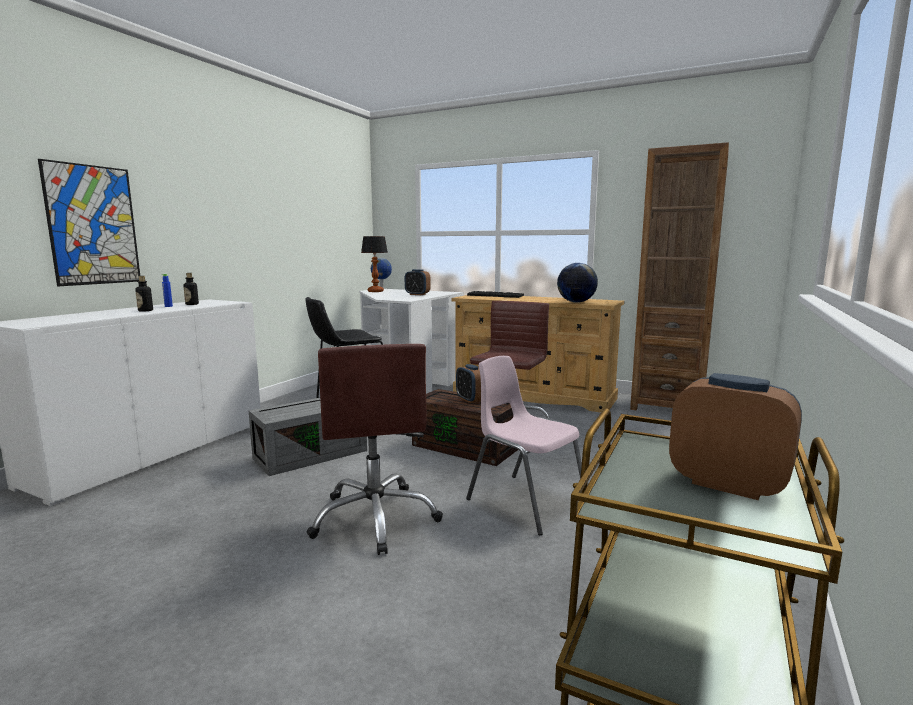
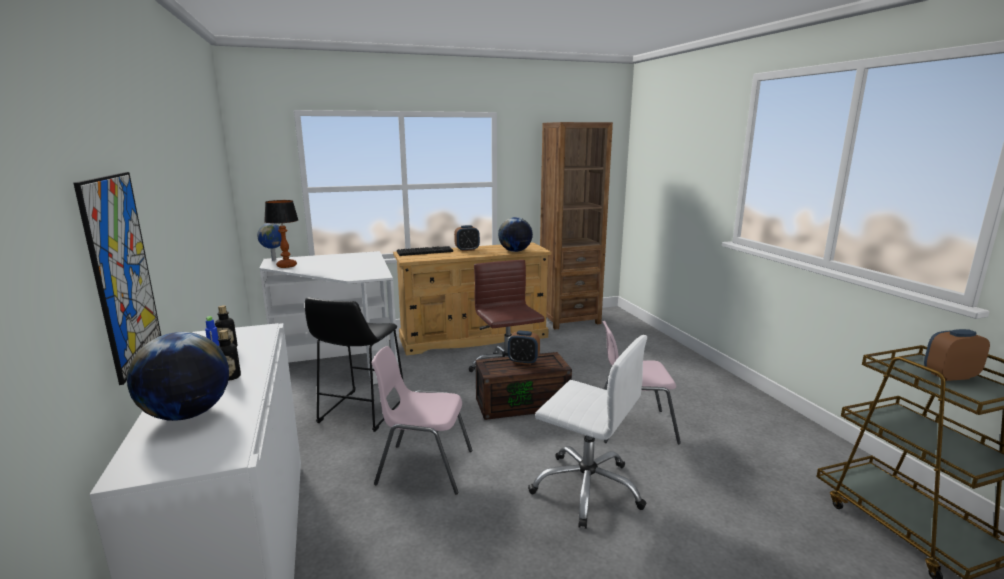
camera: 45 degrees left, 5 degrees up
(83, 315) = (187, 414): none -> globe
(311, 453) = (423, 467): grey storage box -> pink chair
(375, 518) = (587, 488): brown office chair -> white office chair
(417, 294) = (354, 264): alarm clock -> alarm clock (467, 249)

